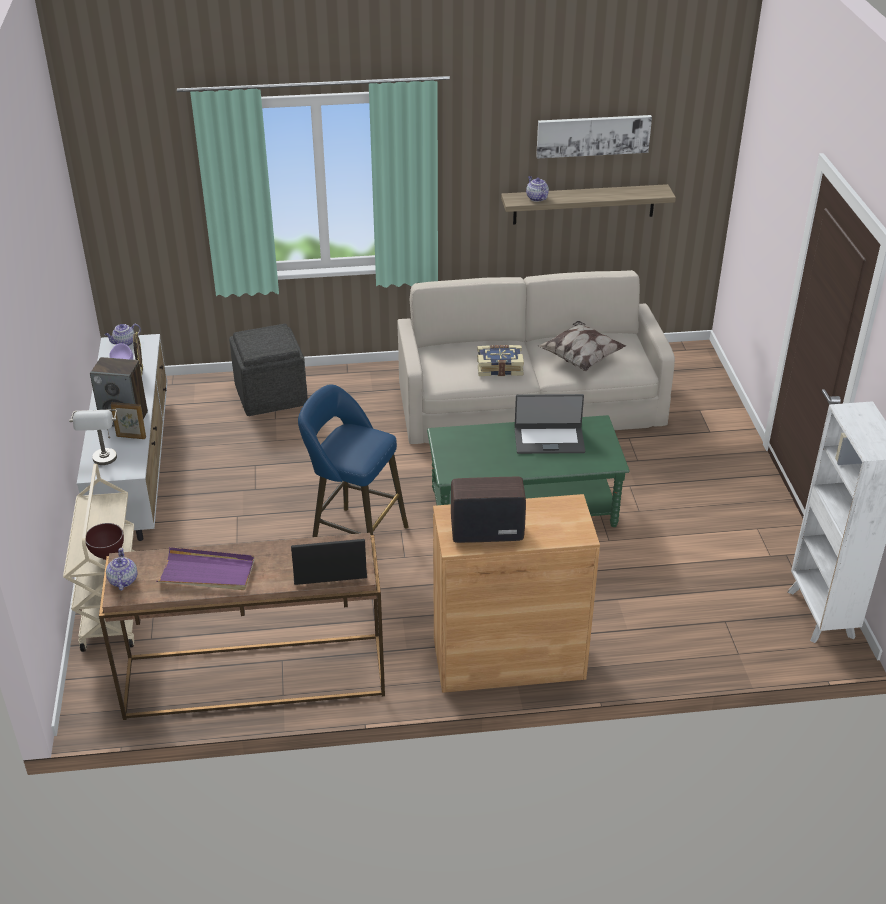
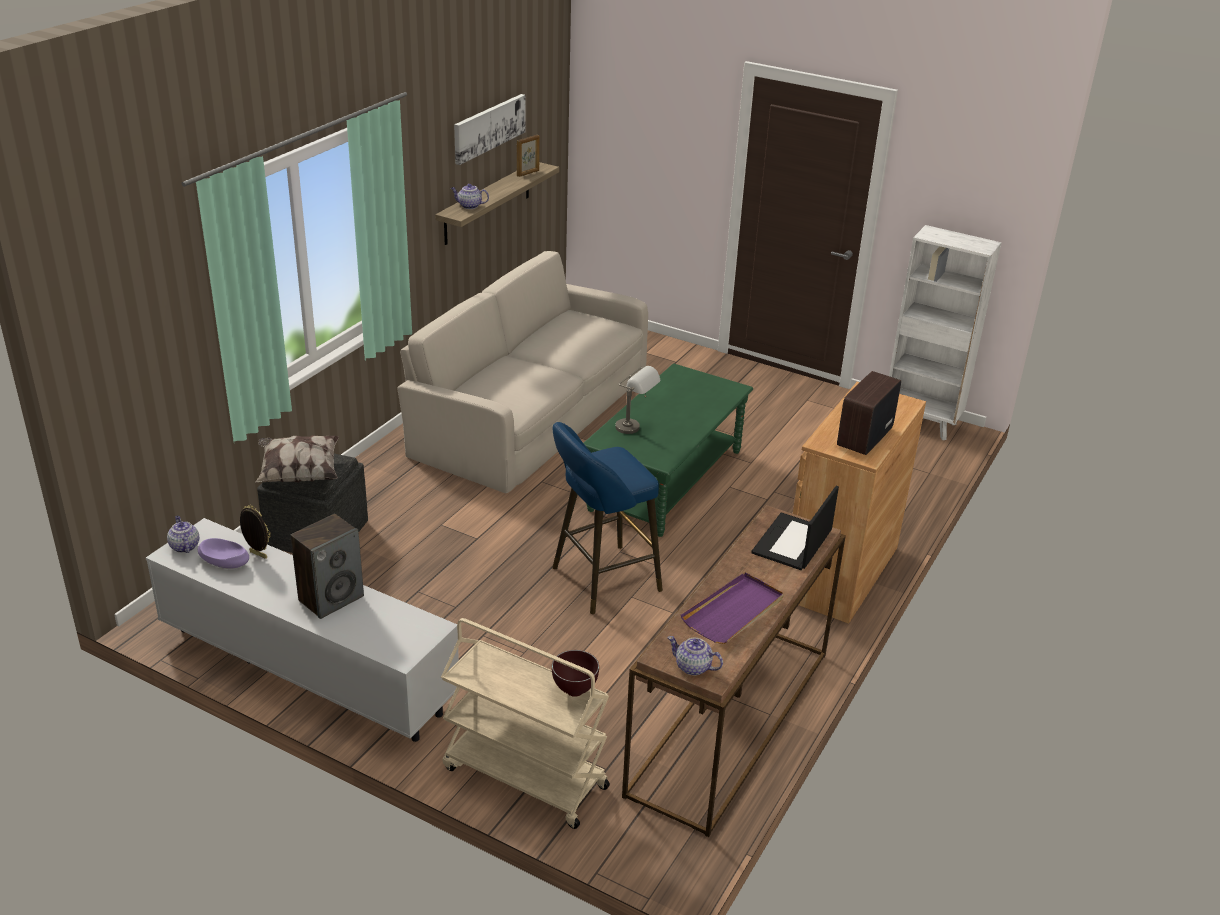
camera: 55 degrees left, 5 degrees down
(104, 463) = (395, 641): grey table lamp -> grey table lamp (635, 429)
(124, 343) = (184, 546): teapot -> teapot turned 150 degrees clockwise
(131, 437) = (372, 606): picture frame -> picture frame (528, 173)
(499, 367) = (536, 377): book -> none
(549, 440) = (673, 400): laptop -> none
(581, 358) = (576, 341): pillow -> pillow (299, 473)

